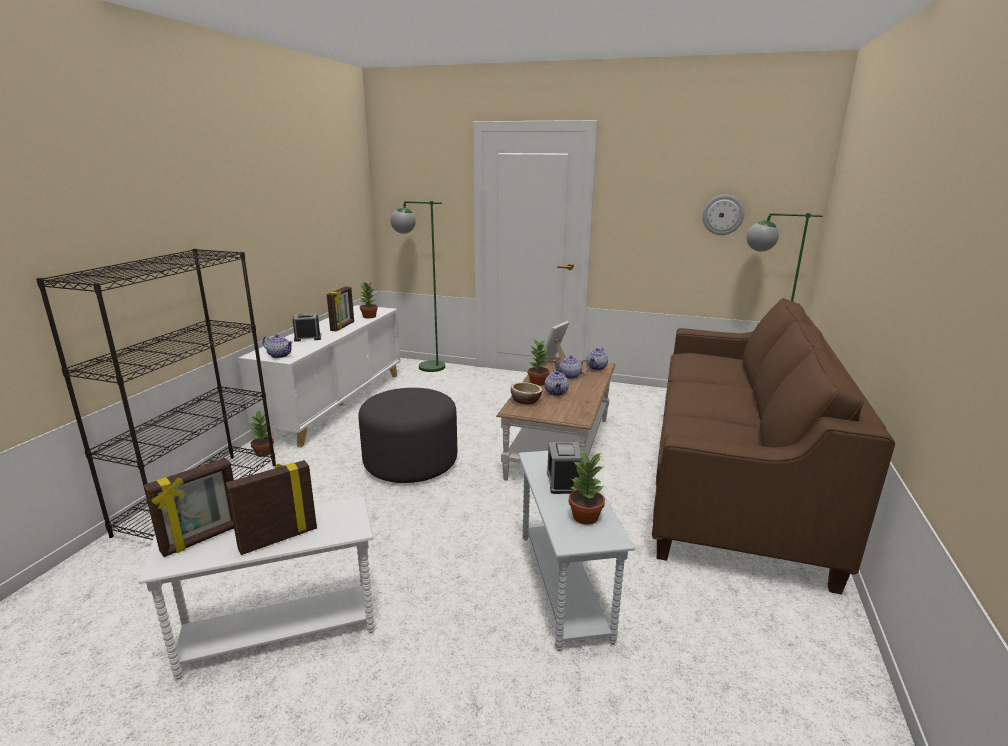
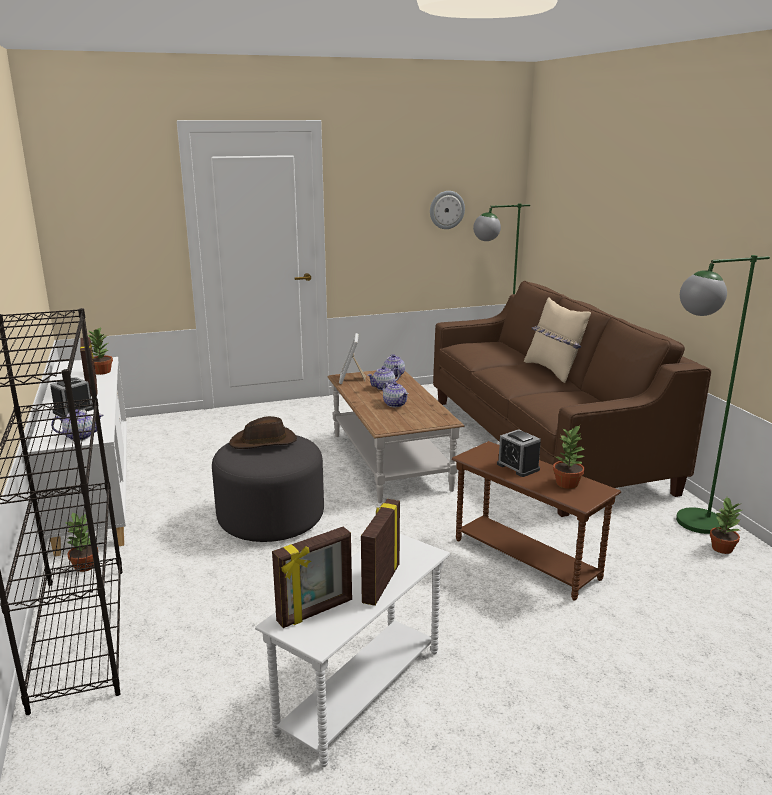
camera: 35 degrees left, 0 degrees up
(202, 539) = (315, 612): picture frame -> picture frame turned 45 degrees clockwise
(414, 395) = (264, 442): none -> brown hat
(423, 366) = (141, 423): green floor lamp -> green floor lamp (686, 525)
(526, 401) = (381, 418): bowl -> none
(538, 382) = (366, 400): potted plant -> potted plant (721, 548)
(564, 585) = (526, 559): white side table -> brown side table
(752, 399) = (553, 371): none -> beige pillow

